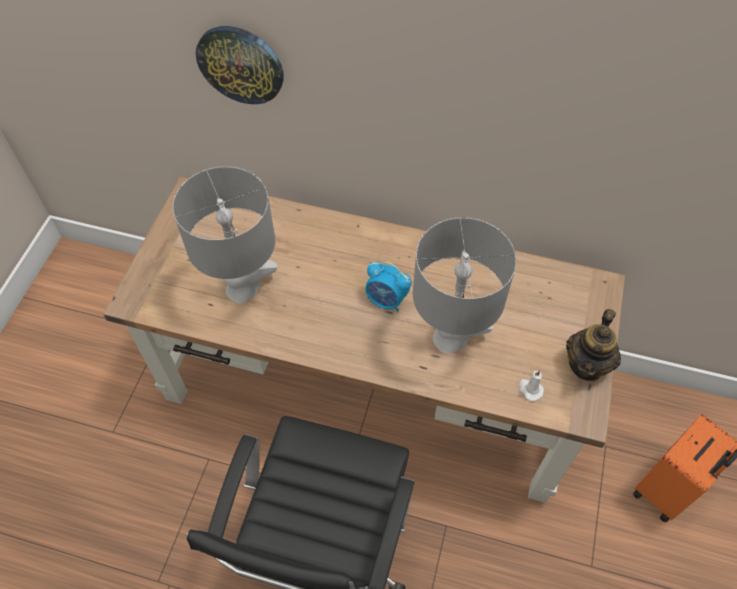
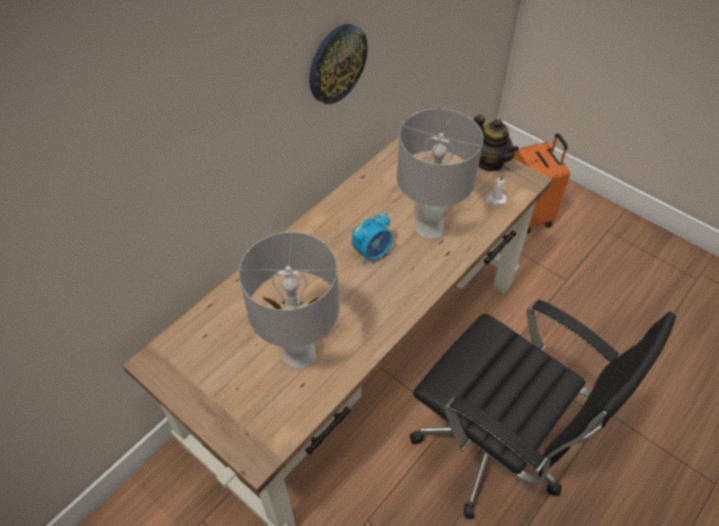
camera: 65 degrees left, 5 degrees down
(240, 64) = (151, 183): wall clock -> wall clock (336, 63)

